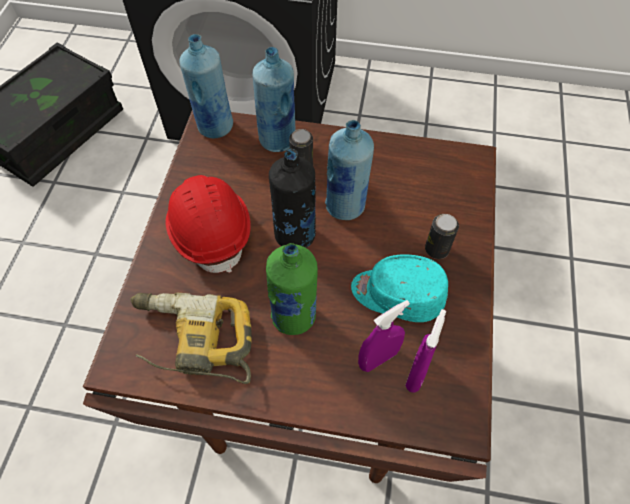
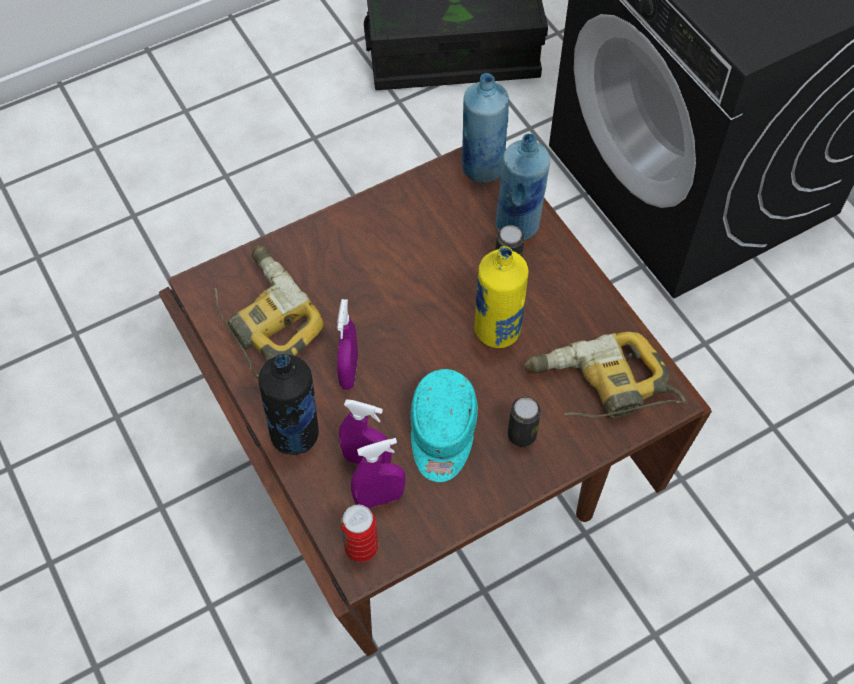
camera: 50 degrees right, 0 degrees up
(211, 230) = (373, 251): red hard hat -> none
(294, 317) = (349, 372): green bottle -> purple spray bottle
(295, 234) = (429, 314): black bottle -> black bottle (296, 434)
(345, 206) = (497, 331): blue bottle -> yellow bottle
(397, 294) = (442, 434): turquoise cap -> turquoise cap turned 150 degrees counterclockwise
(438, 183) = (600, 388): none -> power drill
(448, 415) = (361, 547): none -> can

